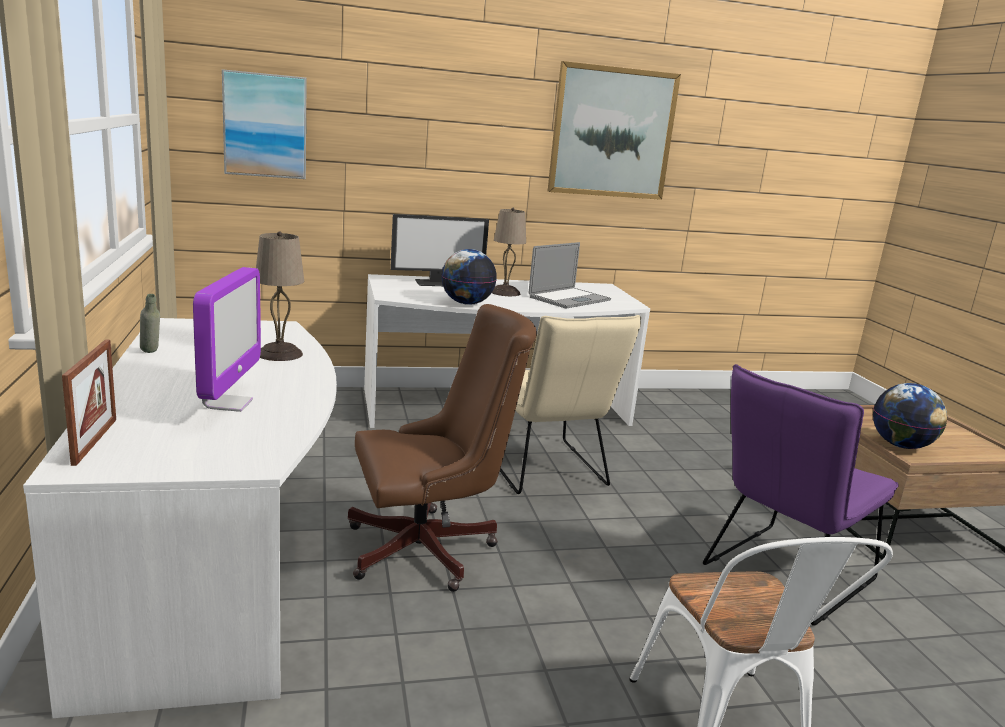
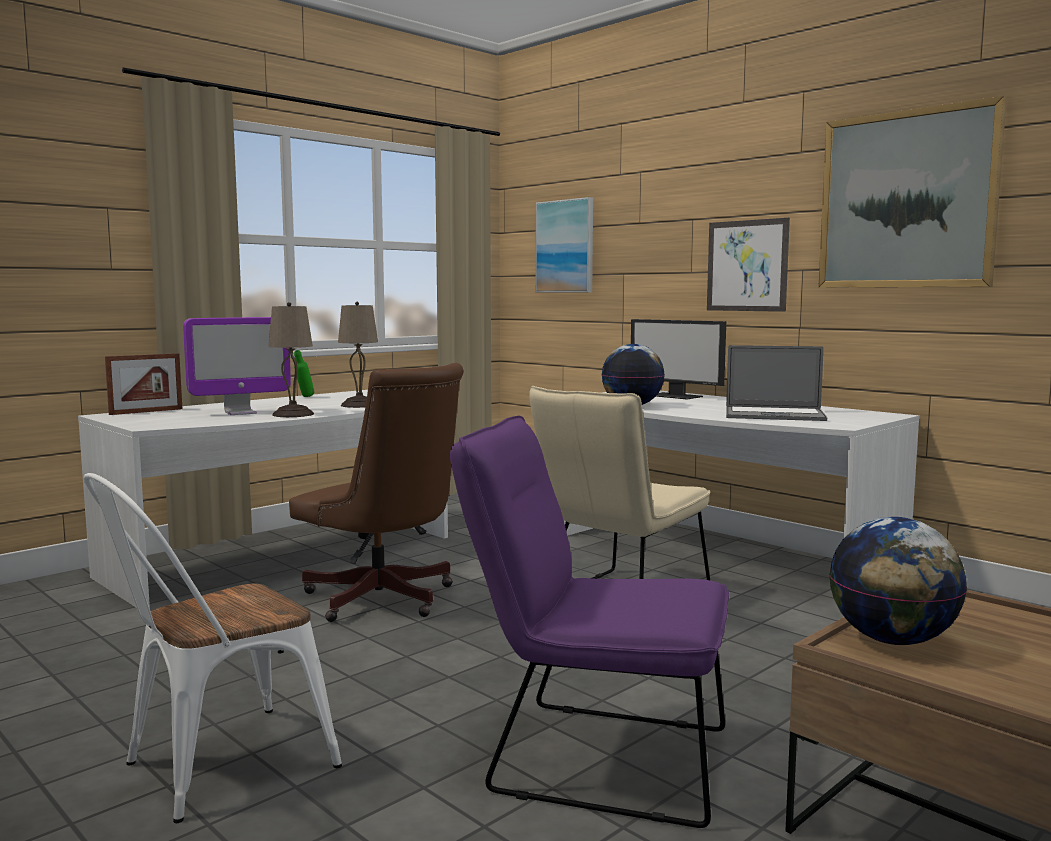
camera: 60 degrees right, 10 degrees down
(151, 353) = (304, 397): grey bottle -> green bottle
(484, 168) = (747, 266): none -> picture
(505, 292) = (717, 405): beige table lamp -> beige table lamp (294, 414)

